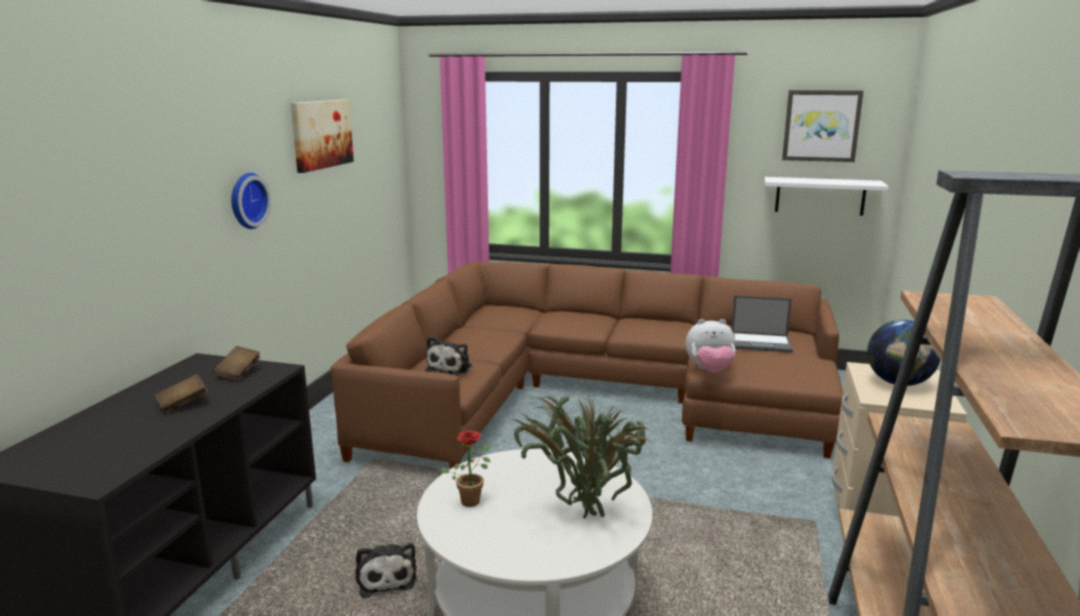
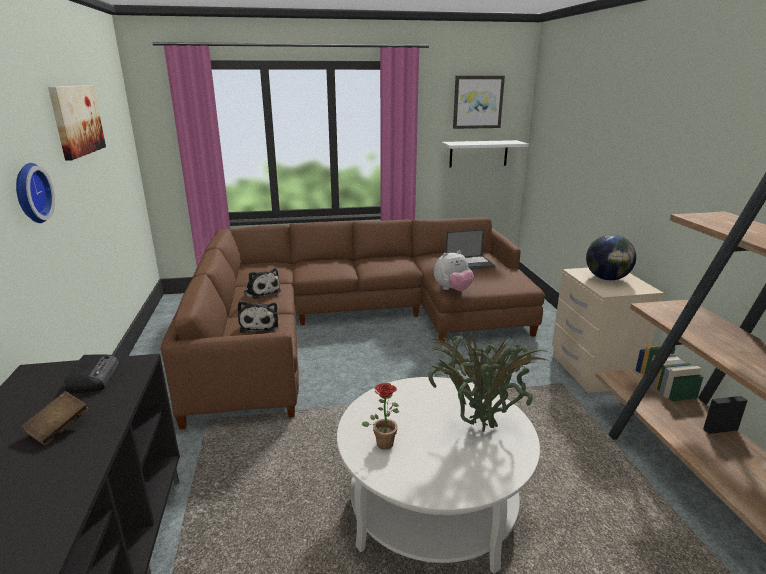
camera: 25 degrees left, 5 degrees up
(238, 373) = (94, 377): brown book -> radio
(386, 577) = (297, 528): plush toy -> plush toy (261, 292)

